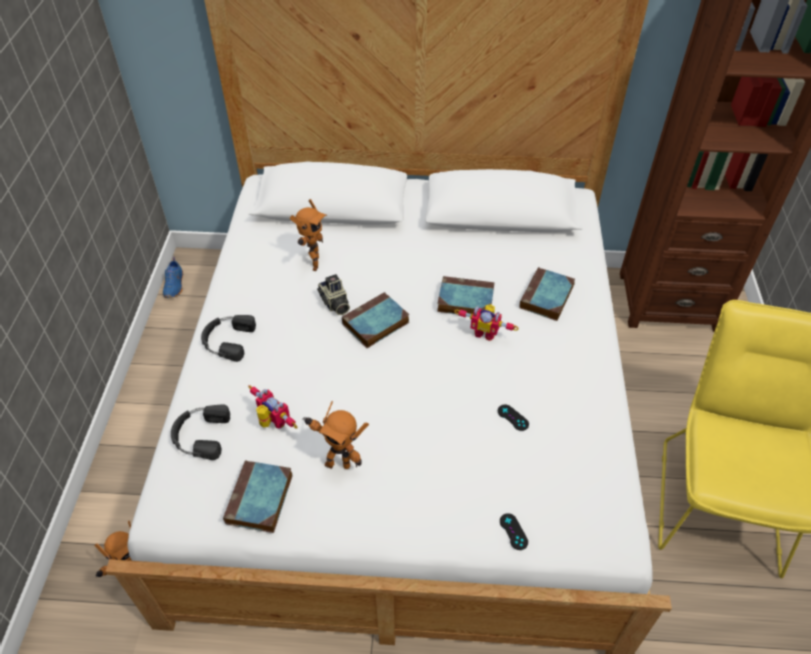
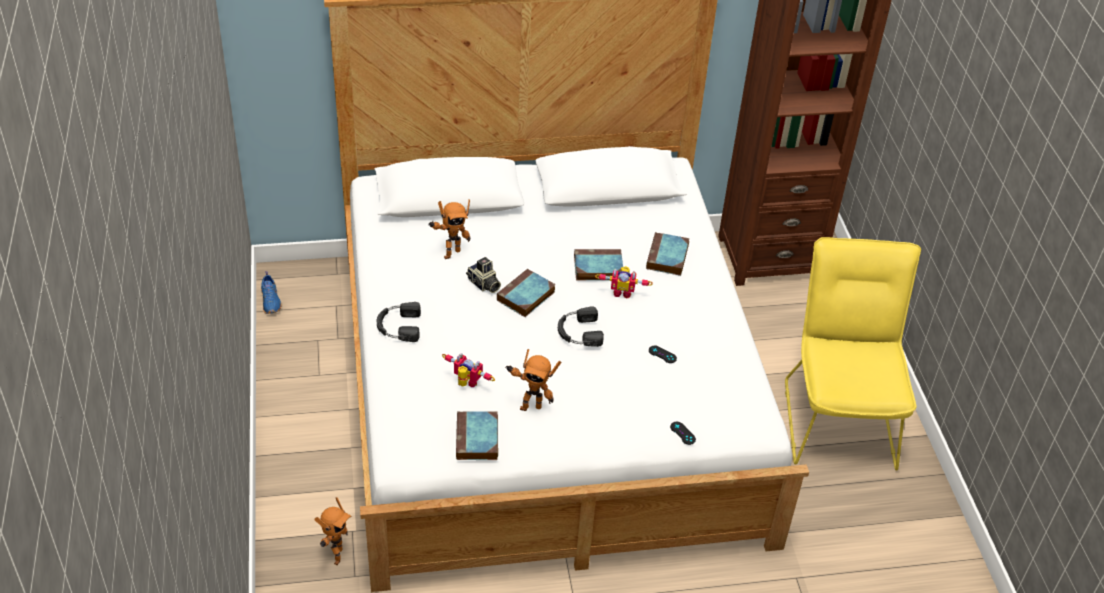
camera: 15 degrees left, 5 degrees down
(200, 435) = (407, 401): black headphones -> black headphones (578, 332)
(312, 264) = (450, 253): toy robot -> toy robot turned 60 degrees clockwise

